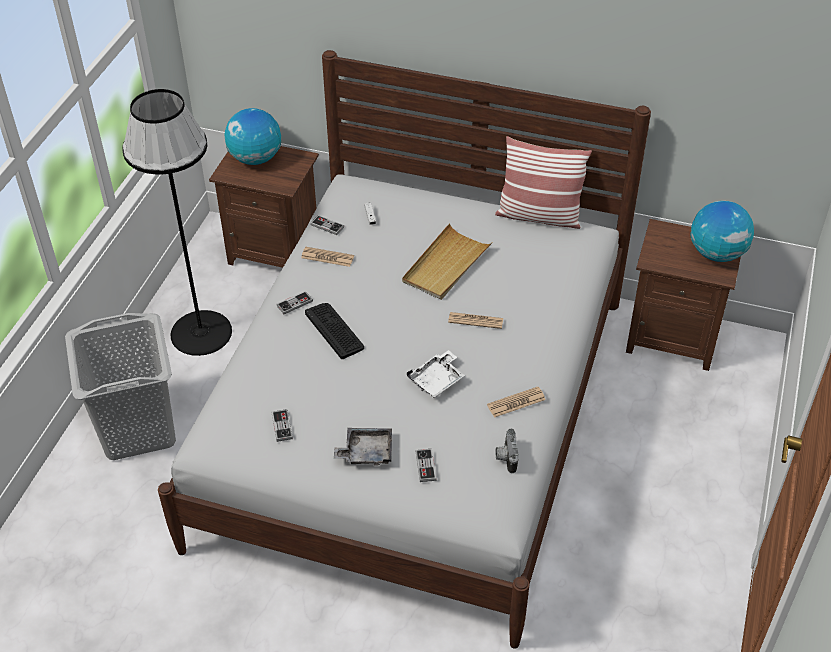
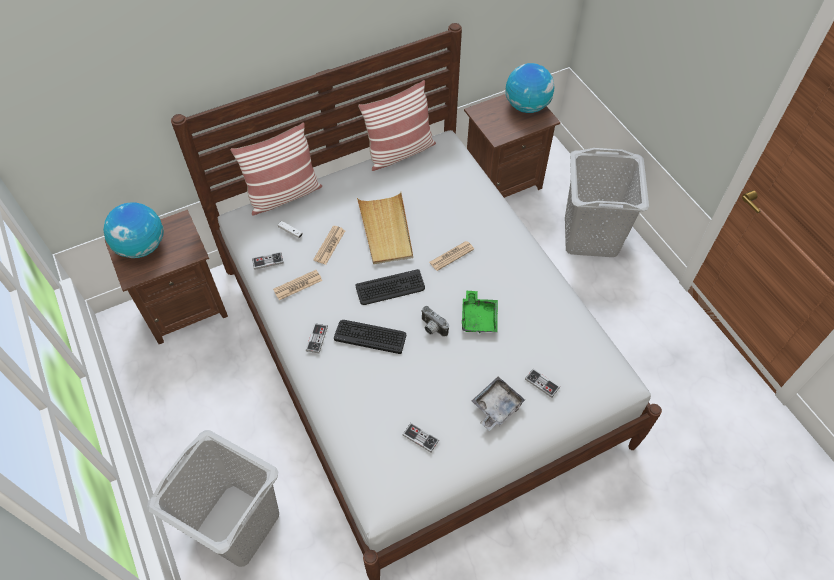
camera: 45 degrees left, 10 degrees up
(201, 332) = (199, 411): black floor lamp -> none
(394, 308) = (390, 288): none -> keyboard
(400, 188) = (284, 195): none -> pillow
(437, 380) = (478, 318): white tray -> green tray
(505, 457) = (578, 335): camera -> camera (432, 328)
(516, 402) = (541, 293): newspaper -> newspaper (329, 245)
(708, 446) = (591, 236): none -> grey laundry basket

